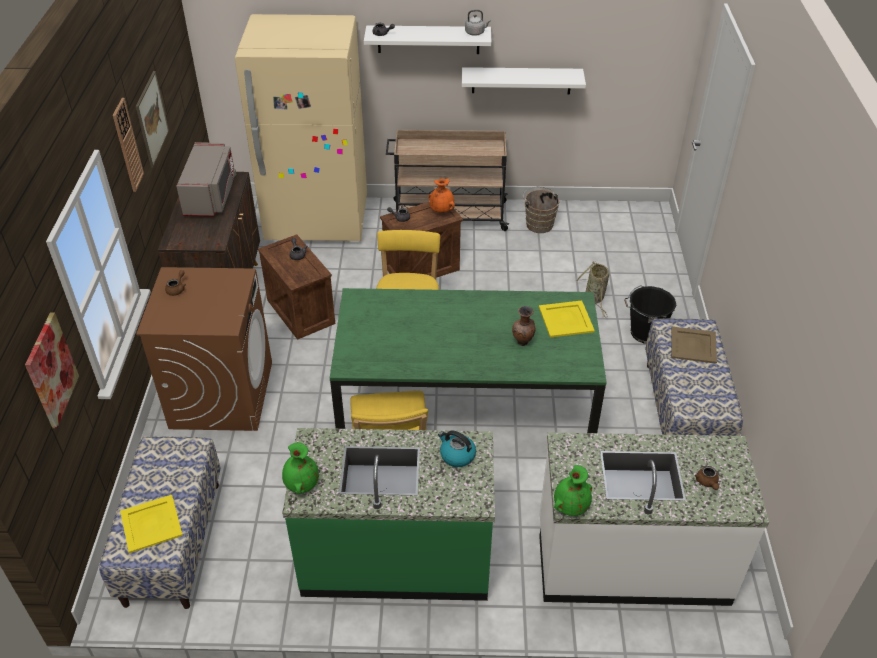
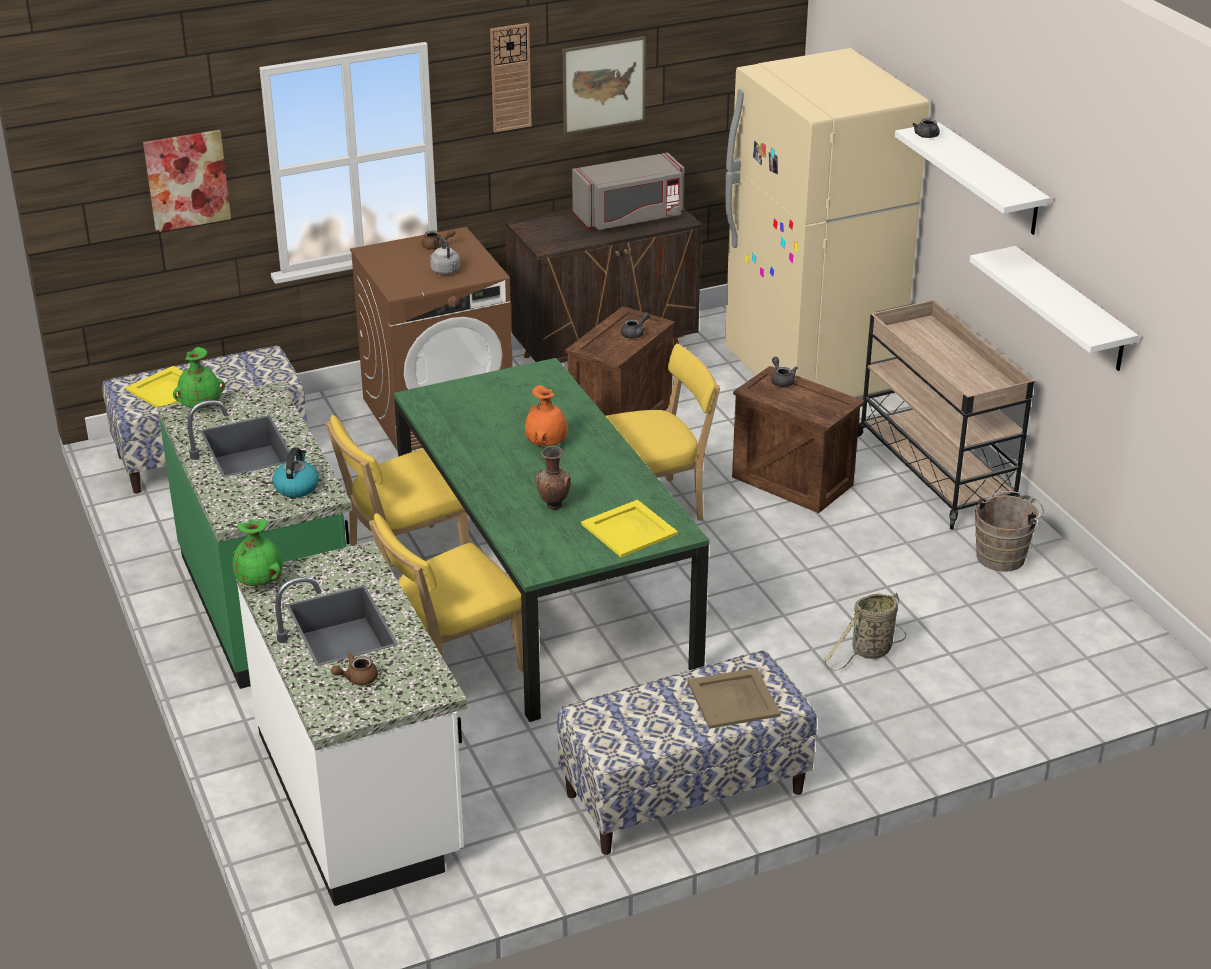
camera: 65 degrees right, 10 degrees down
(442, 210) = (832, 406): orange vase -> orange vase (547, 443)
(475, 33) = (1015, 191): grey kettle -> grey kettle (446, 271)
(519, 476) = (452, 665): none -> yellow chair
(644, 333) = (831, 719): black bucket -> none

